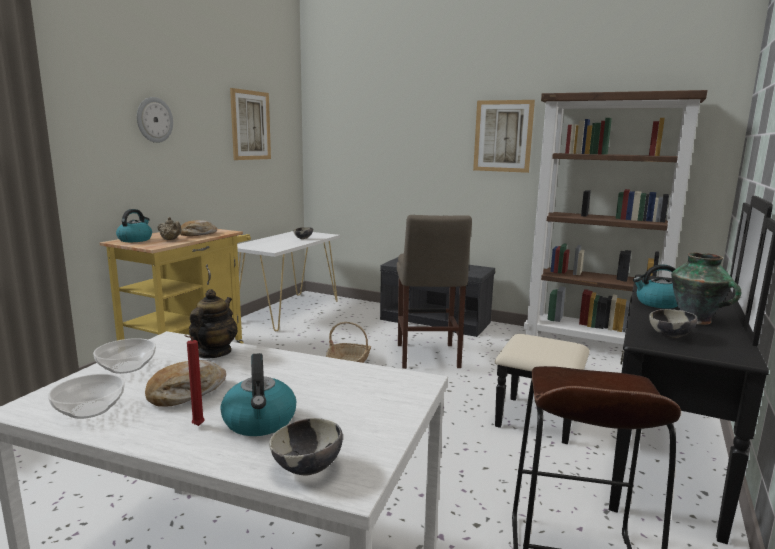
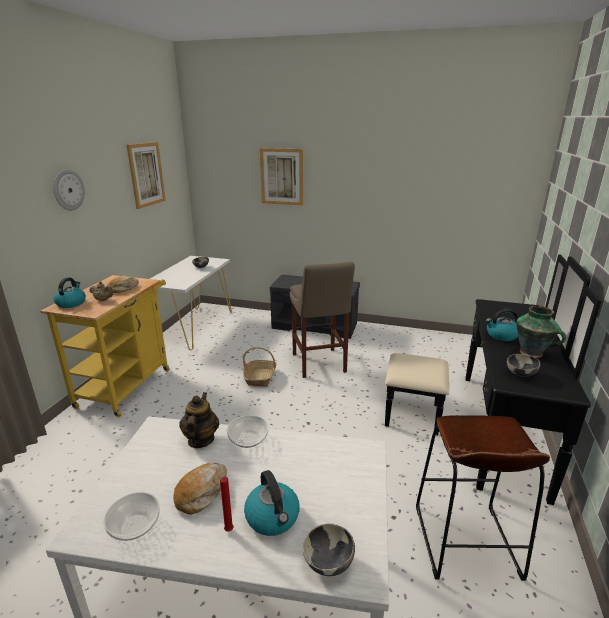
camera: 10 degrees left, 10 degrees up
(126, 367) = (138, 468): bowl -> bowl (247, 440)
(503, 136) = (364, 177): picture -> picture (281, 177)
(592, 345) = (435, 338): brown bookcase -> none

